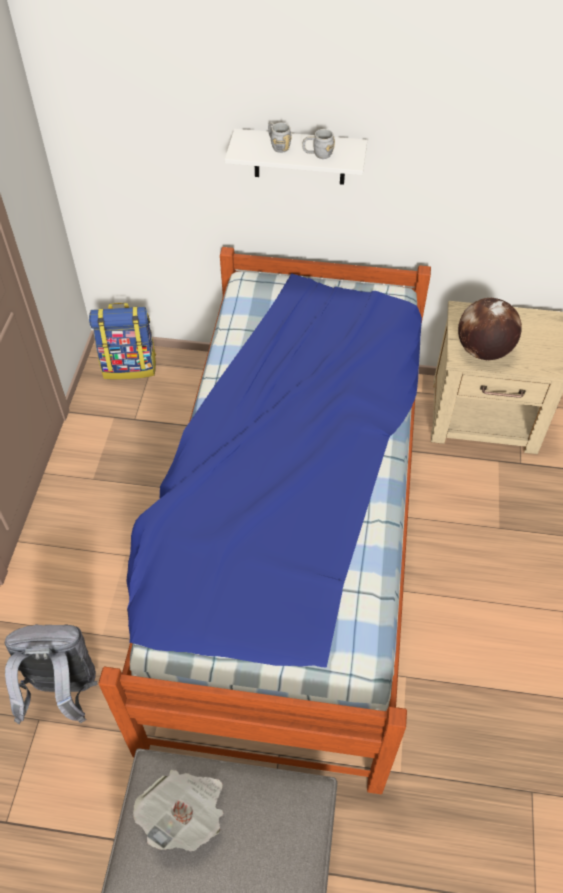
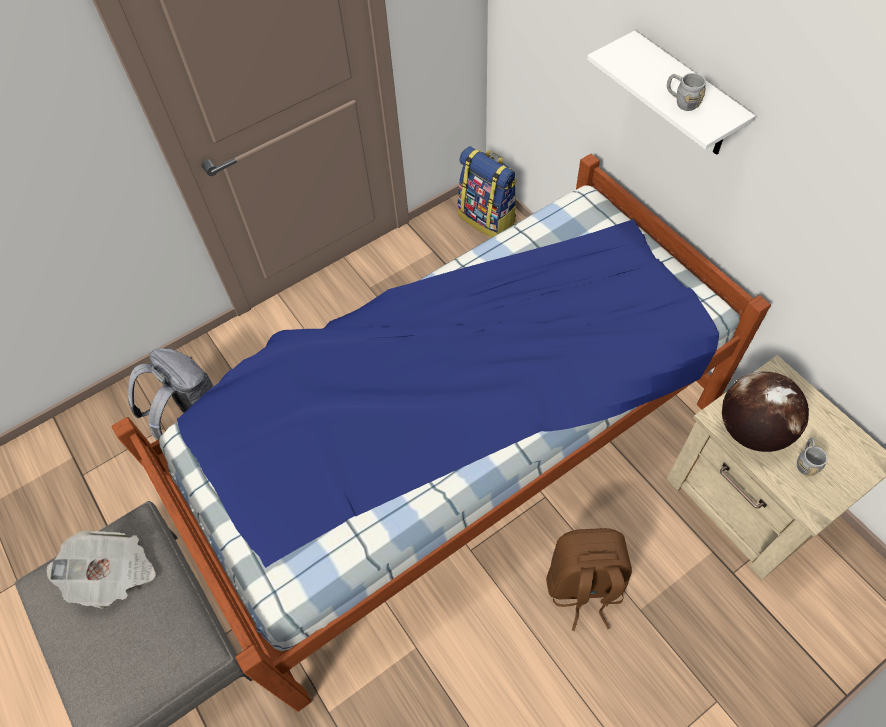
camera: 50 degrees right, 5 degrees up
(278, 145) = (653, 70): grey mug -> grey mug (805, 462)
(457, 544) = (583, 587): none -> brown backpack

